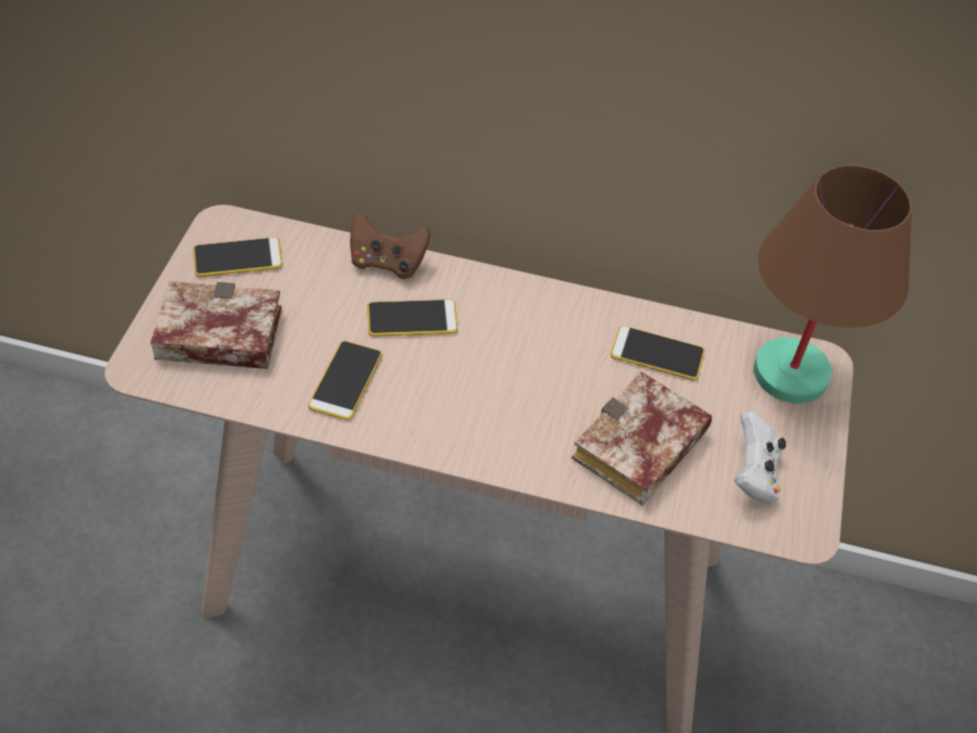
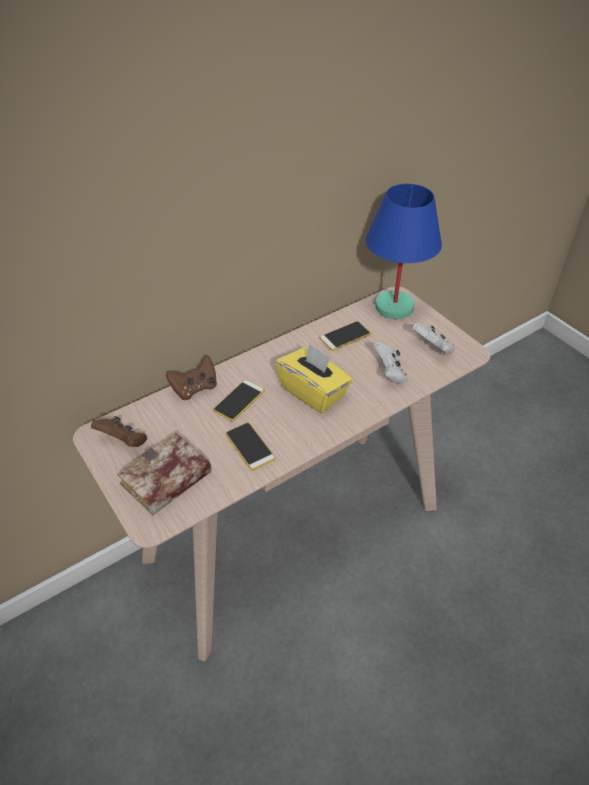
camera: 45 degrees left, 5 degrees down
(237, 258) = (124, 442): phone -> brown game controller
(508, 386) = (313, 392): none -> yellow tissue box
(640, 451) = (389, 373): book -> white game controller
(789, 375) = (394, 307): brown table lamp -> blue table lamp

